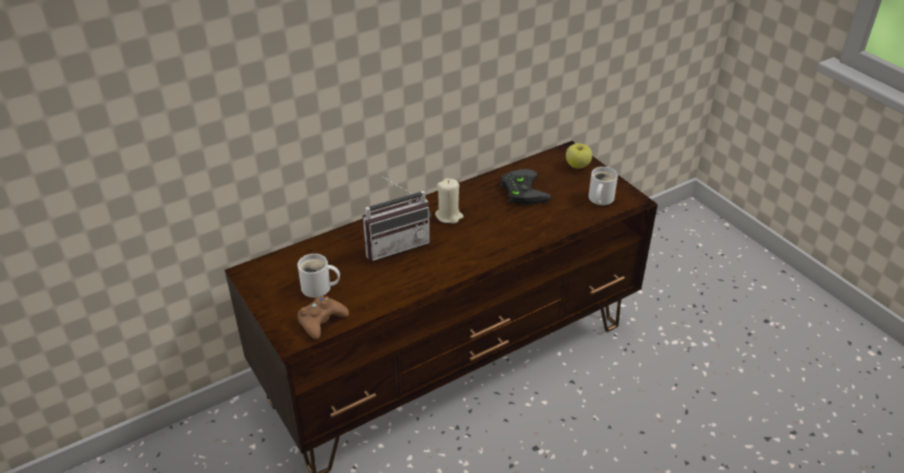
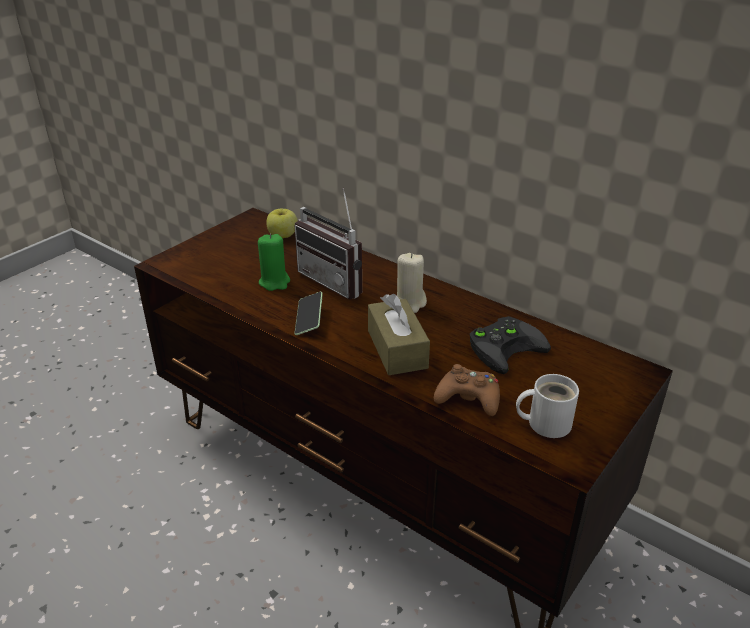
camera: 70 degrees right, 5 degrees down
(319, 288) = (245, 255): white mug -> none
(321, 321) = (198, 268): brown game controller -> brown game controller (468, 398)
(376, 278) = (274, 282): none -> green candle
(443, 269) = (309, 320): none -> phone
(502, 236) = (397, 349): none -> brown tissue box
(577, 165) = (611, 386): apple -> apple (283, 236)

